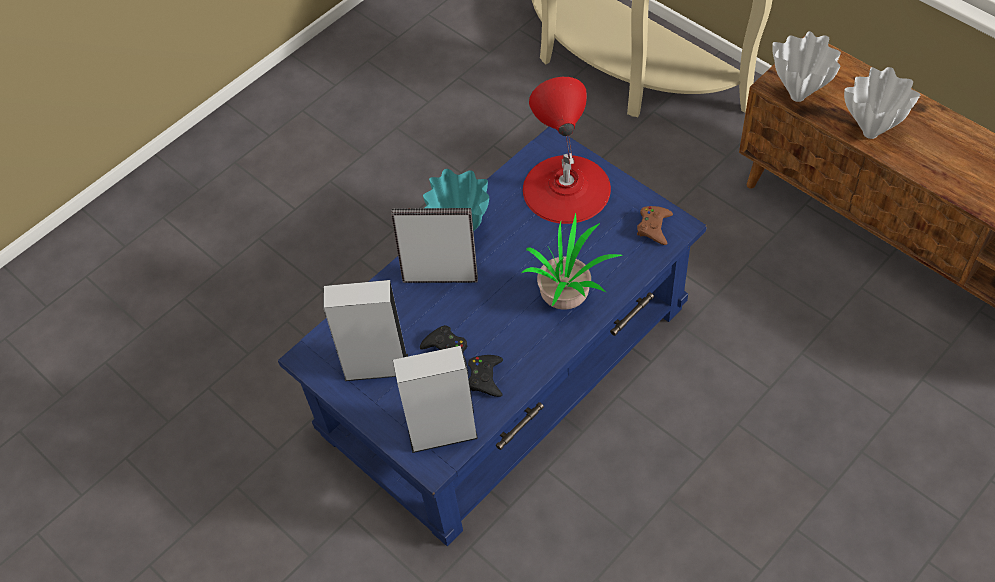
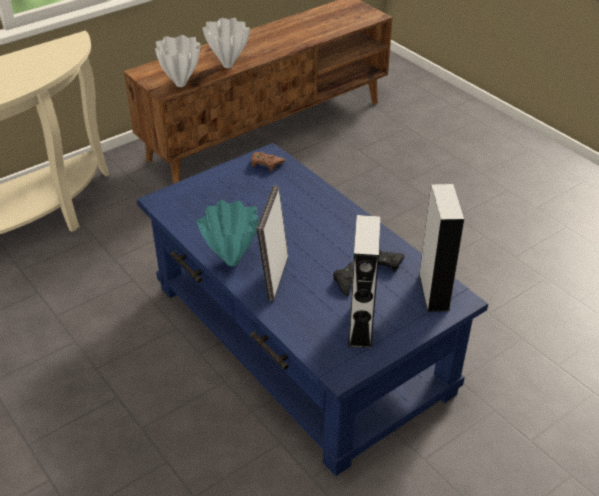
camera: 85 degrees left, 15 degrees down
(566, 188) = (209, 199): red table lamp -> none
(568, 297) = (318, 211): potted plant -> none

